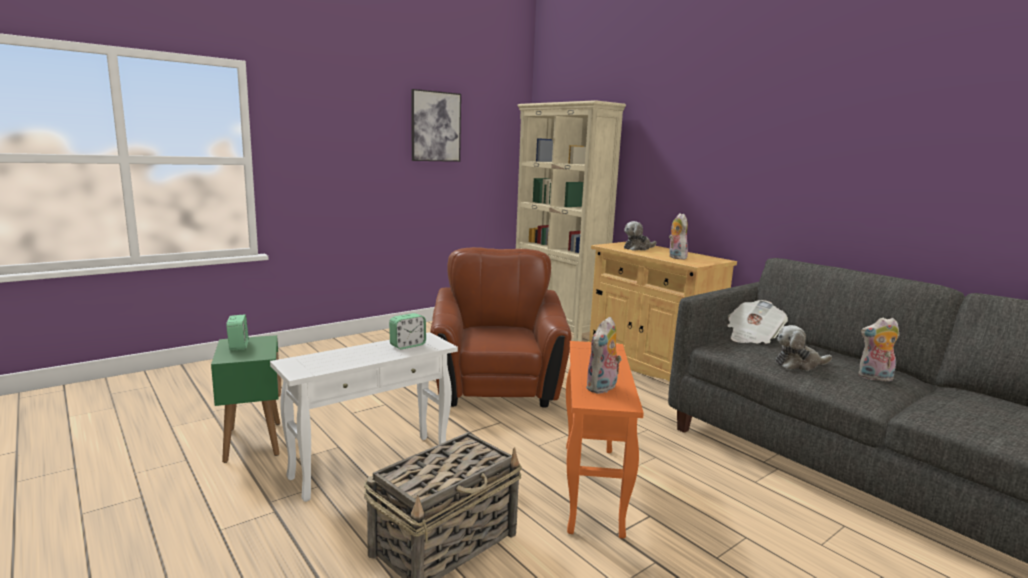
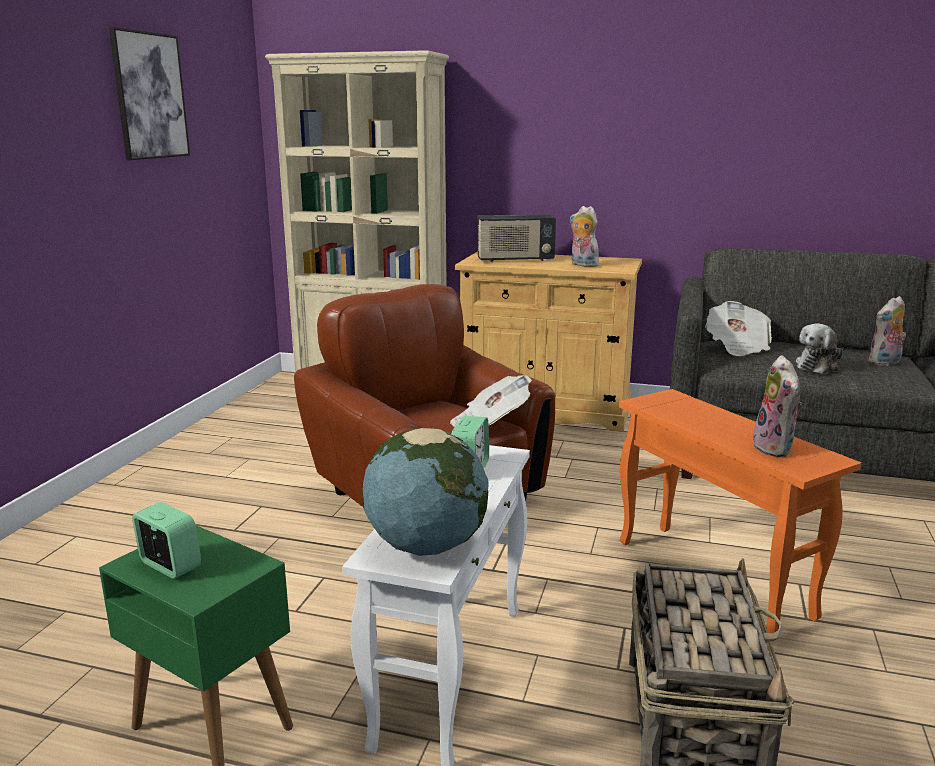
camera: 35 degrees left, 5 degrees up
(314, 365) = (426, 546): none -> globe
(521, 343) = (490, 423): none -> newspaper
(638, 248) = (515, 260): plush toy -> radio

